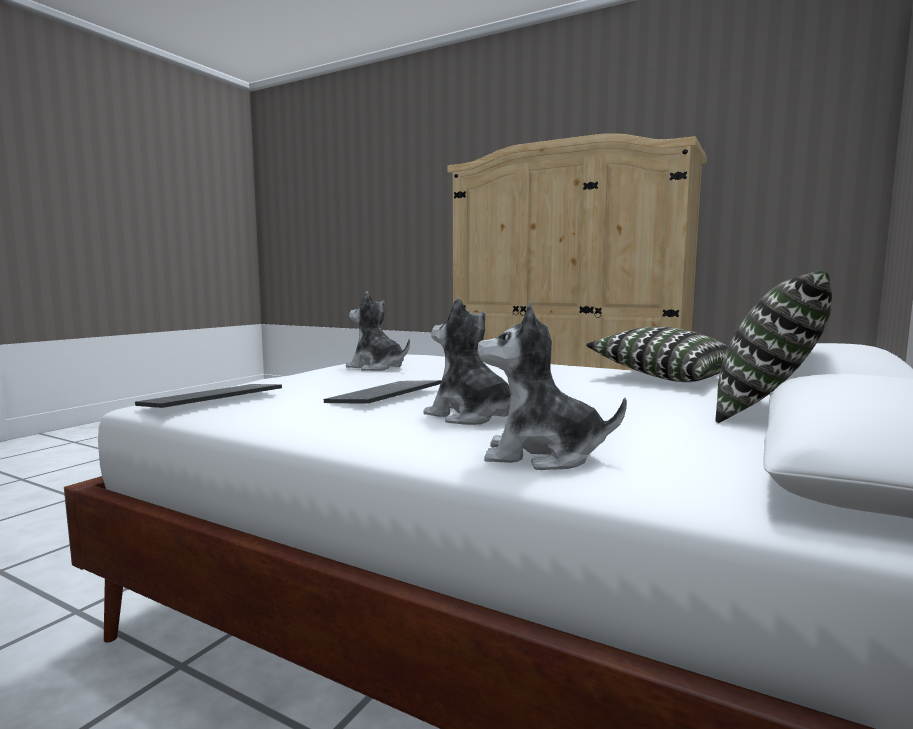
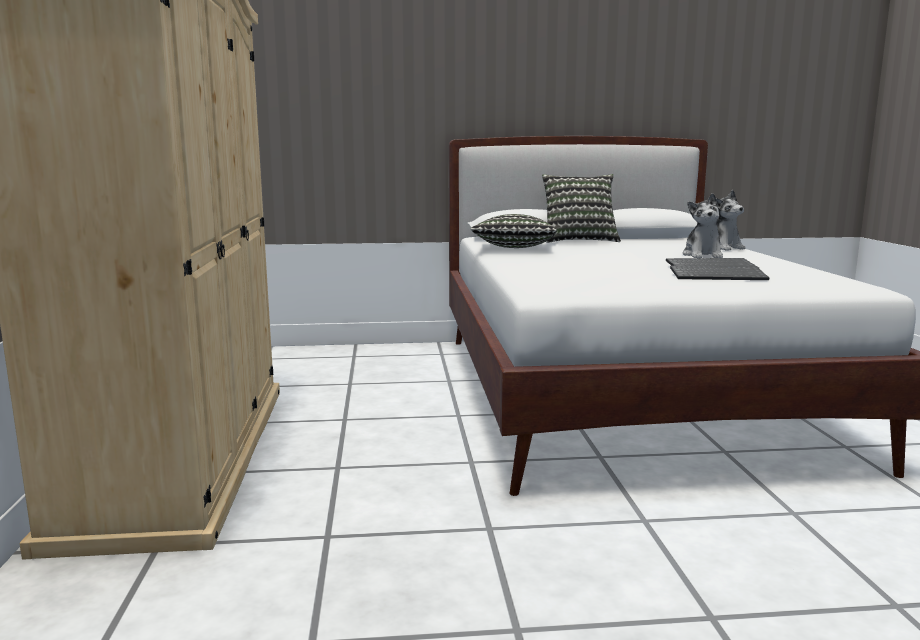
camera: 125 degrees left, 5 degrees up
(212, 400) = (830, 281): keyboard -> keyboard (718, 275)
(376, 367) = (645, 283): plush toy -> none

